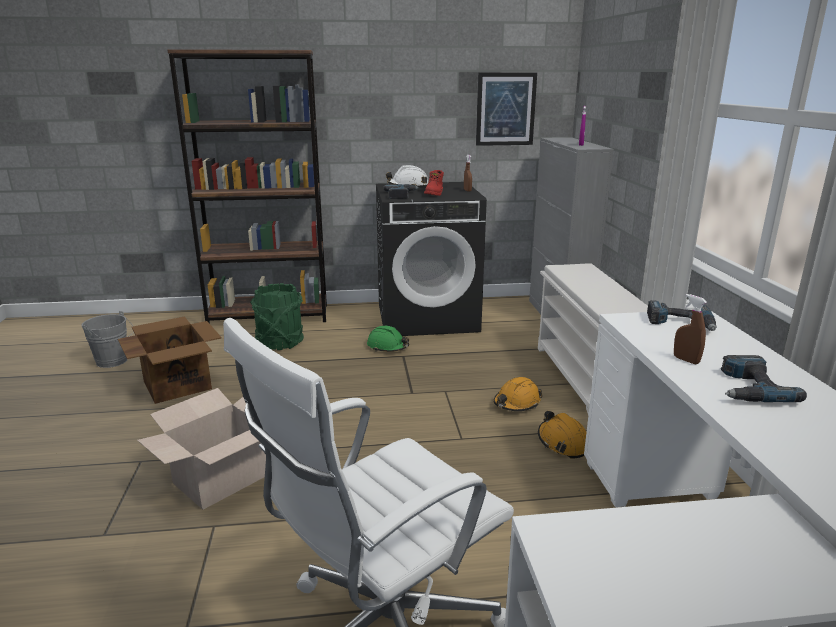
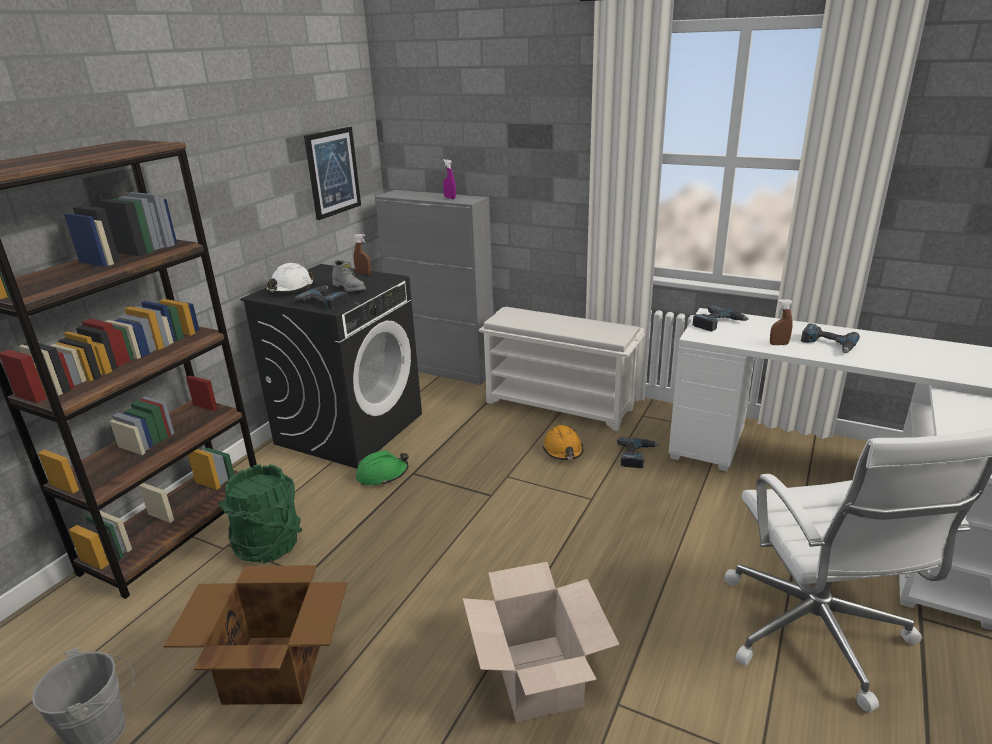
camera: 55 degrees left, 5 degrees up
(434, 194) = (350, 288): red boot -> grey boot
(562, 442) = (636, 456): orange hard hat -> power drill

